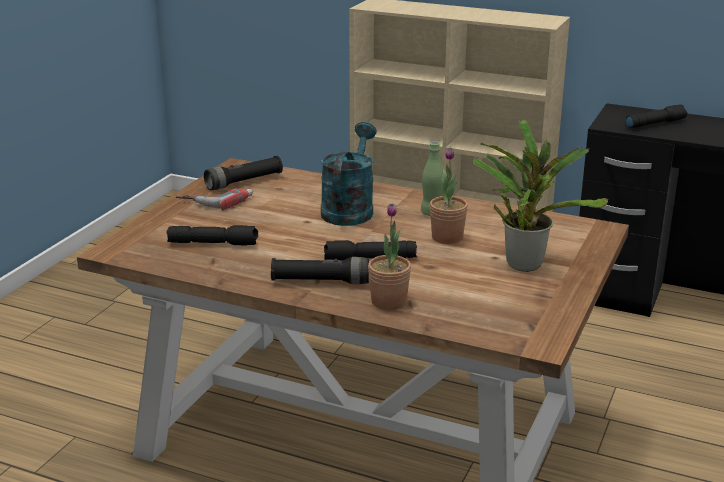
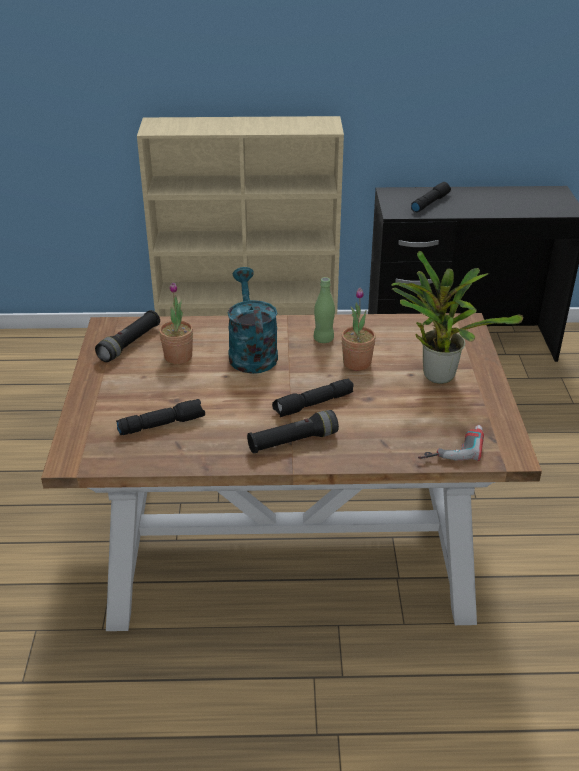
camera: 25 degrees left, 10 degrees up
(216, 199) = (120, 371): power drill -> power drill (451, 446)
(389, 302) = (366, 447): potted plant -> potted plant (178, 357)

